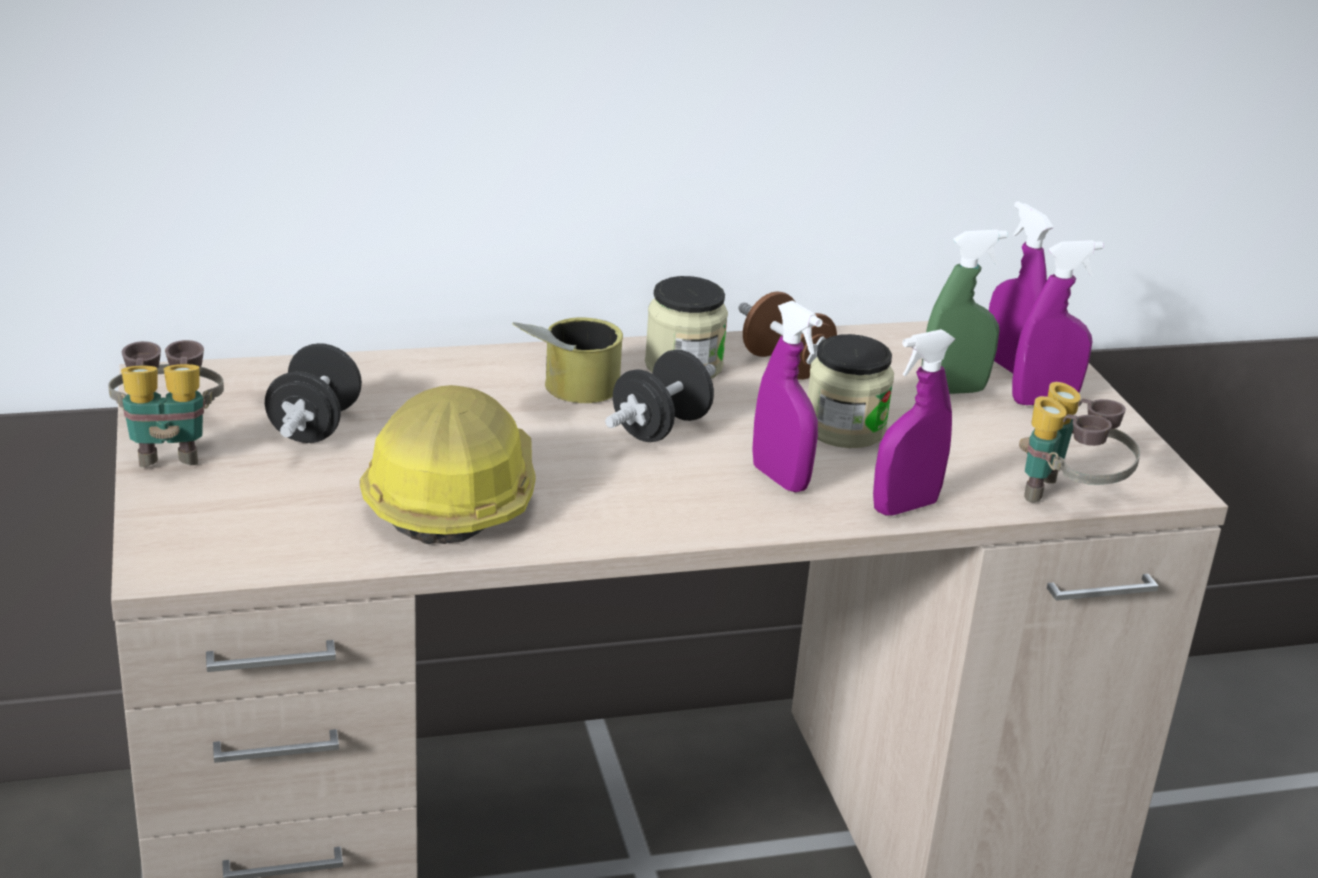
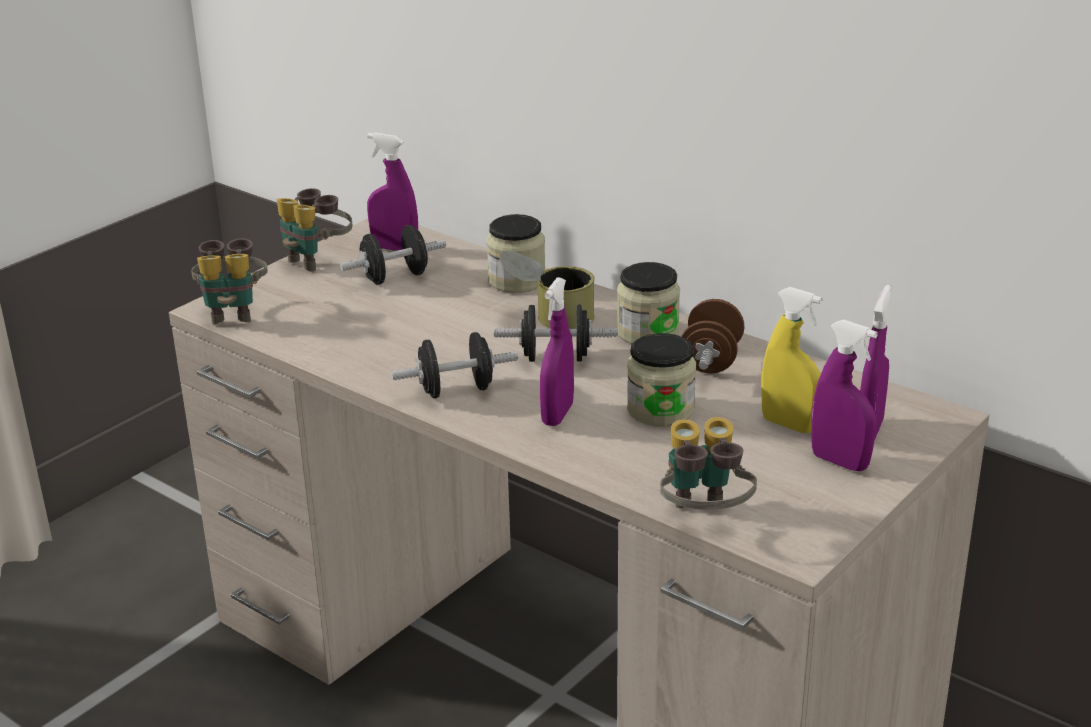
camera: 55 degrees right, 0 degrees up
(208, 556) = (233, 312): none -> binoculars
(452, 495) = (381, 338): hard hat -> none
(453, 371) = (516, 281): none -> jar
(646, 506) = (456, 390): none -> black dumbbell
(905, 507) = (591, 466): purple spray bottle -> purple spray bottle (395, 248)
(953, 390) = (789, 425): green spray bottle -> yellow spray bottle

